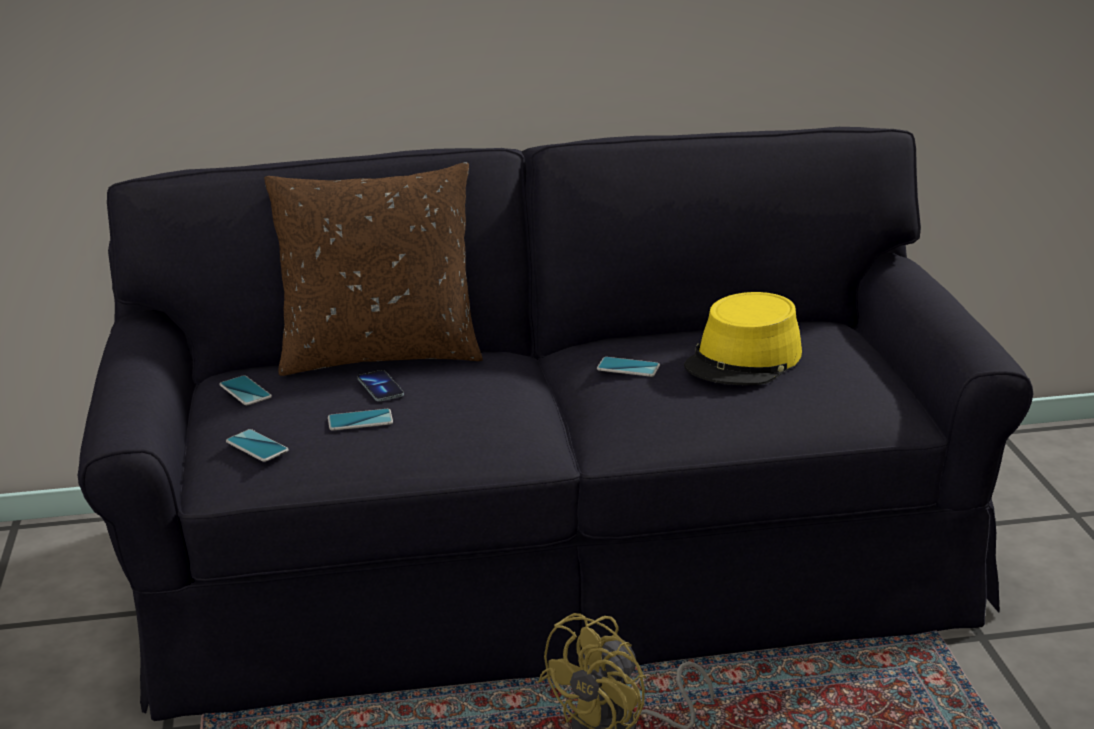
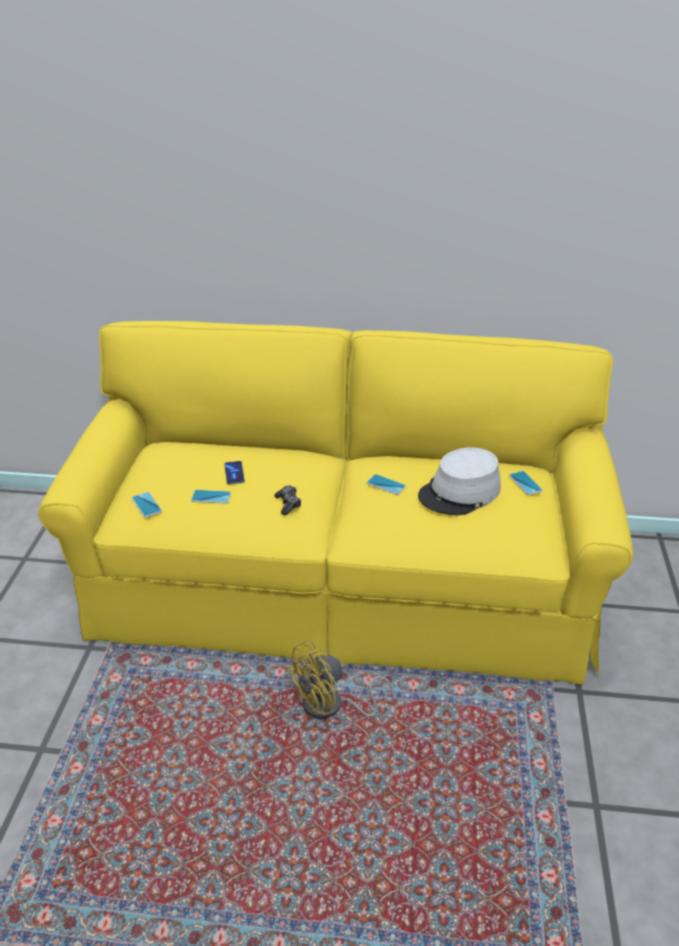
camera: 15 degrees right, 10 degrees up
(245, 391) = (160, 462): phone -> phone (525, 483)
(380, 354) = (248, 446): brown pillow -> none
(490, 411) = (288, 504): none -> game controller
(551, 566) = (339, 582): black sofa -> yellow sofa
(744, 360) = (460, 492): yellow hat -> grey hat

